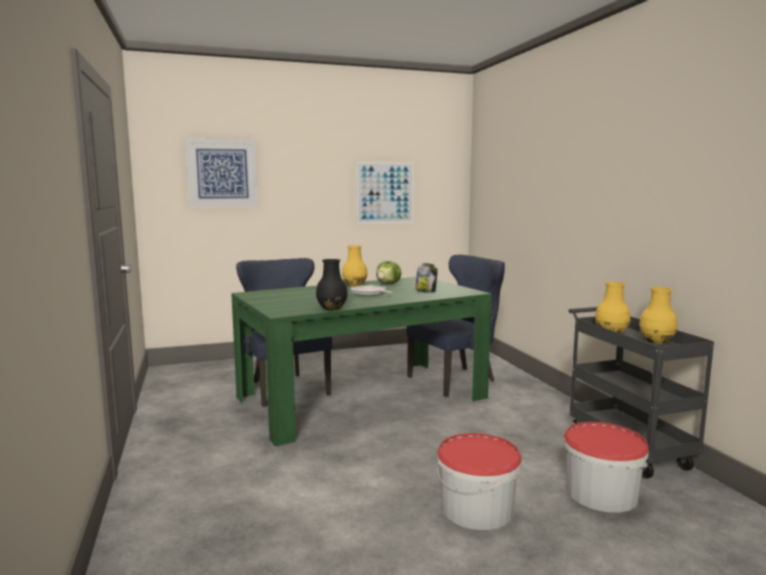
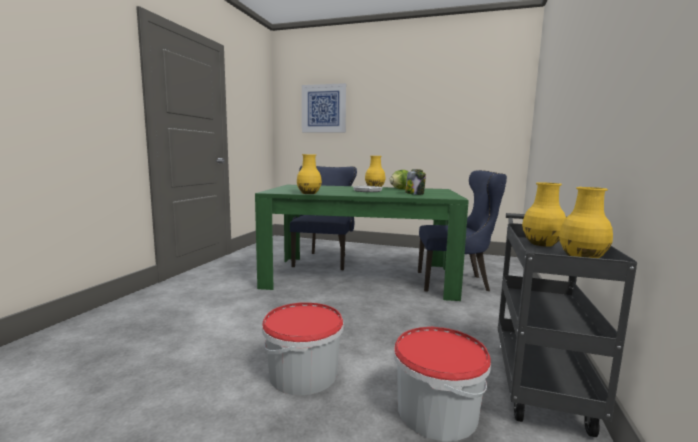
camera: 35 degrees right, 0 degrees up
(331, 308) = (308, 193): black vase -> yellow vase
(385, 192) = (445, 121): picture -> none

